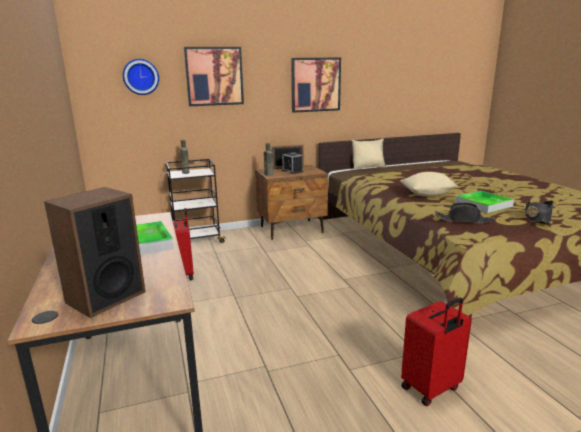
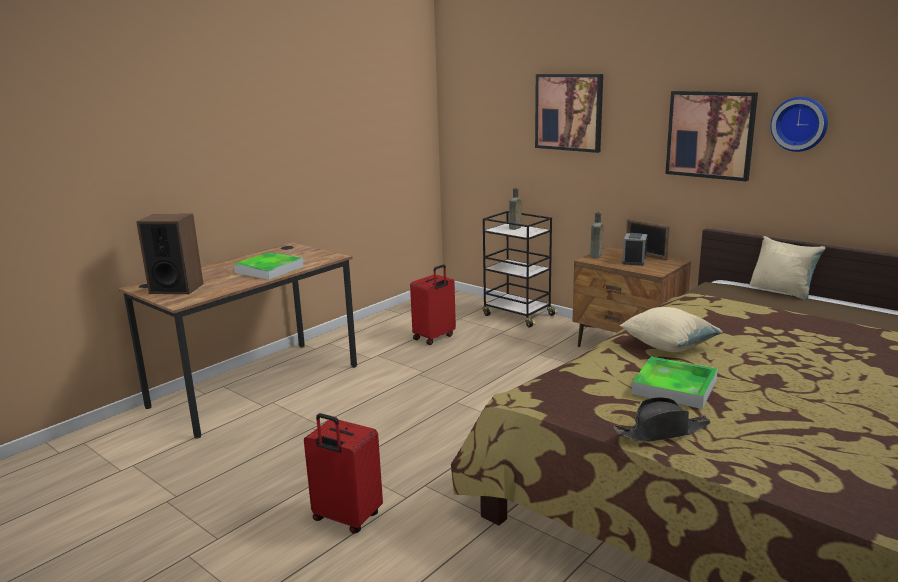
camera: 60 degrees right, 0 degrees up
(141, 77) = (495, 108): wall clock -> wall clock (800, 123)
(464, 220) = (573, 384): black hat -> none

